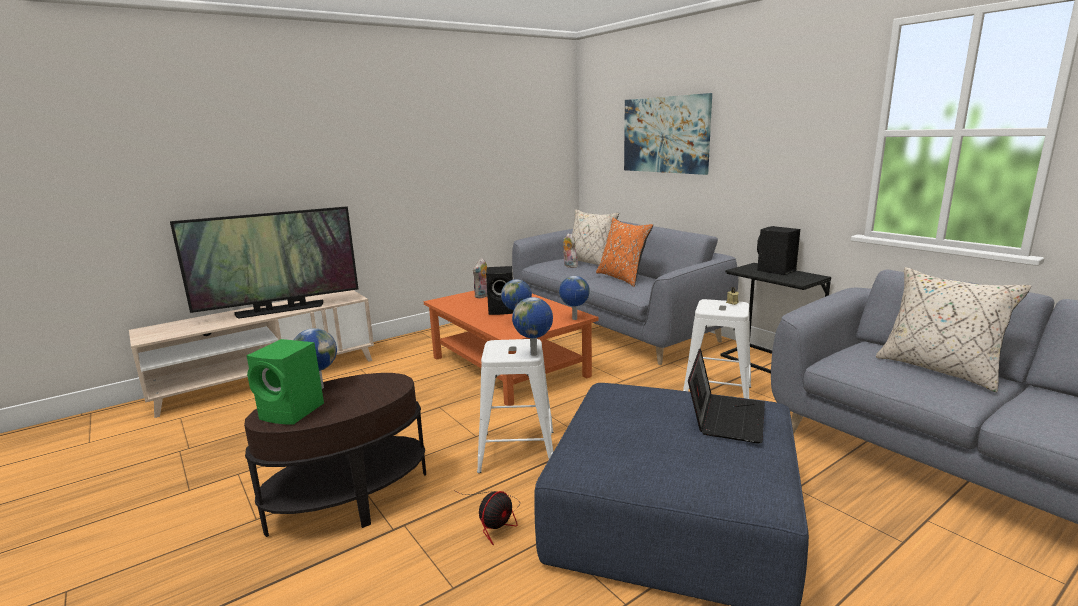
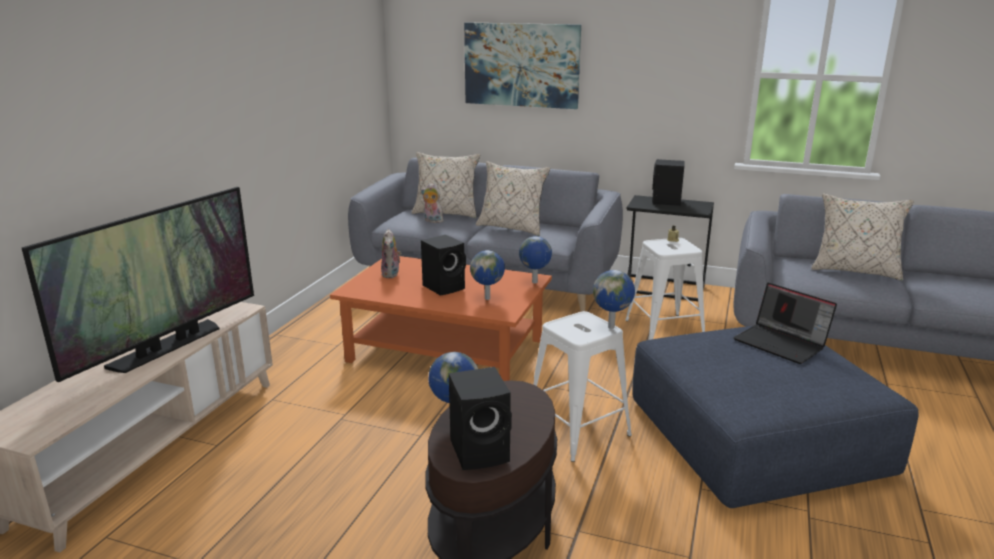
camera: 35 degrees left, 5 degrees up
(293, 412) = (482, 451): green speaker -> black speaker
(495, 519) = (644, 493): fan -> none
(622, 278) = (512, 227): orange pillow -> beige pillow
(725, 417) = (782, 343): laptop -> laptop turned 150 degrees clockwise

